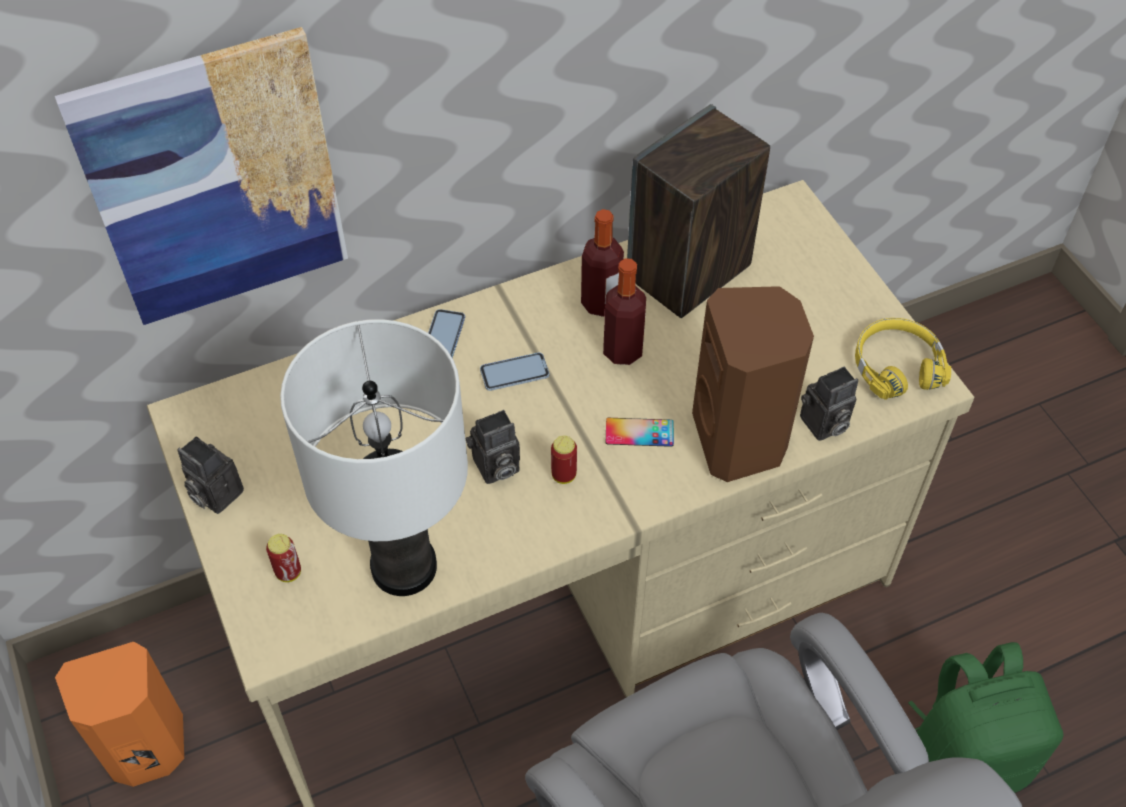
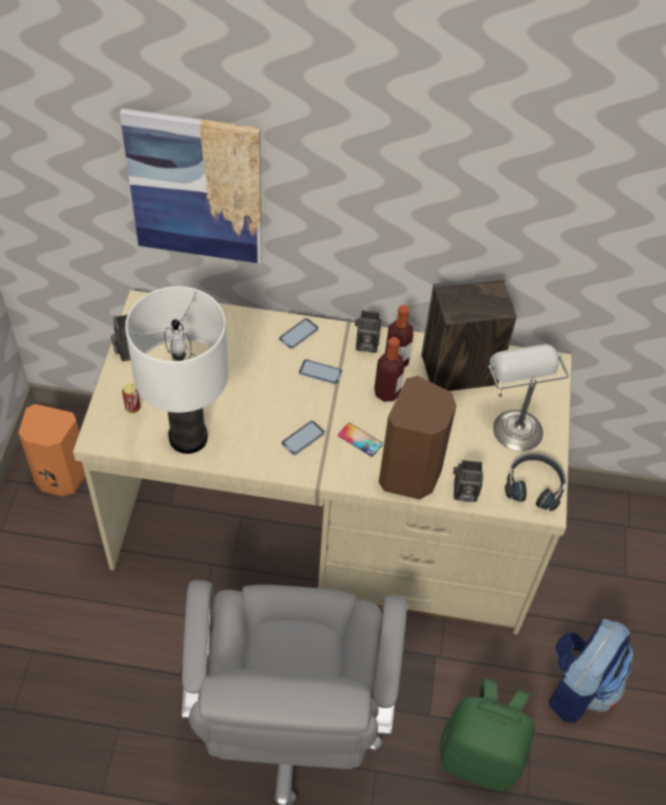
camera: 30 degrees right, 0 degrees up
(495, 468) = (271, 415): camera -> camera (365, 345)
(564, 475) = (303, 438): can -> phone
(806, 300) = (513, 421): none -> white table lamp
(896, 365) = (534, 485): yellow headphones -> black headphones
(1001, 602) = (578, 686): none -> backpack

